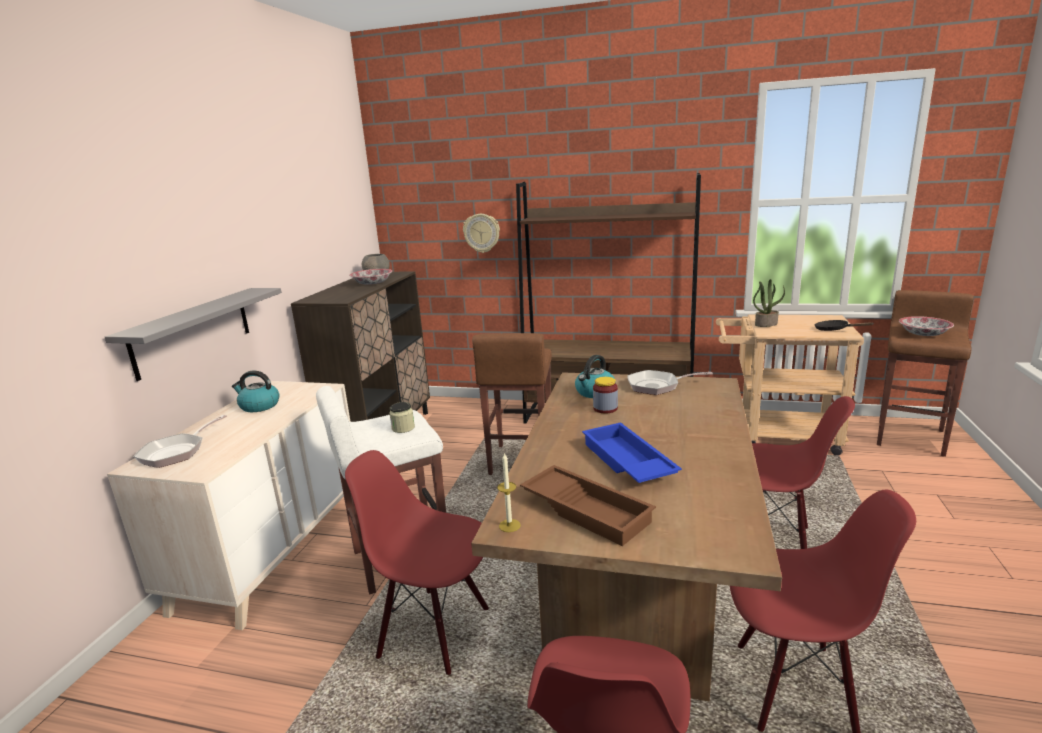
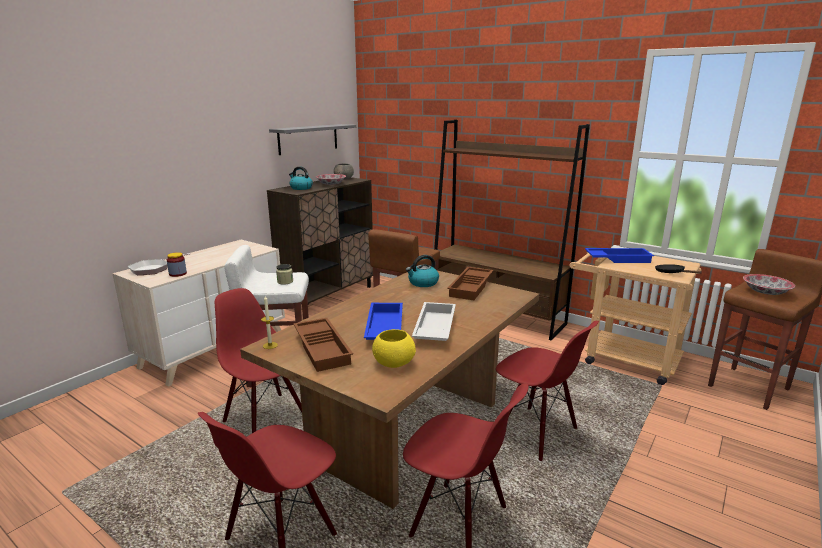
camera: 20 degrees right, 0 degrees up
(193, 331) = (187, 198): grey shelf -> grey shelf (308, 139)
(259, 406) = (219, 253): kettle -> kettle (301, 188)
(482, 233) = (425, 156): wall clock -> none
(605, 408) = (415, 294): jar -> jar (178, 274)
(657, 386) = (471, 287): frying pan -> brown tray
(684, 447) = (433, 328): none -> white tray
(699, 505) = (393, 363): none -> yellow bowl
(766, 324) = (617, 259): potted plant -> blue tray

